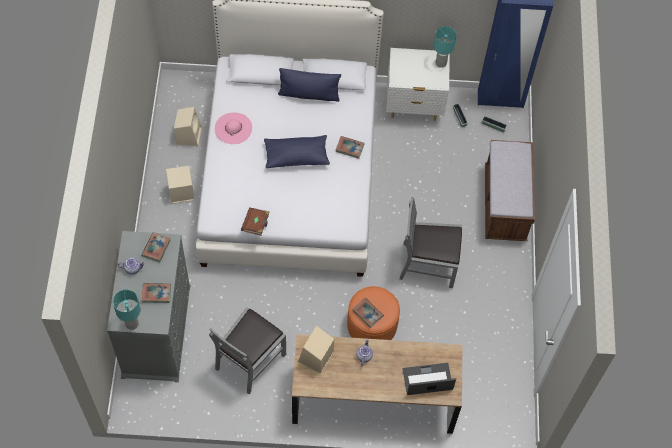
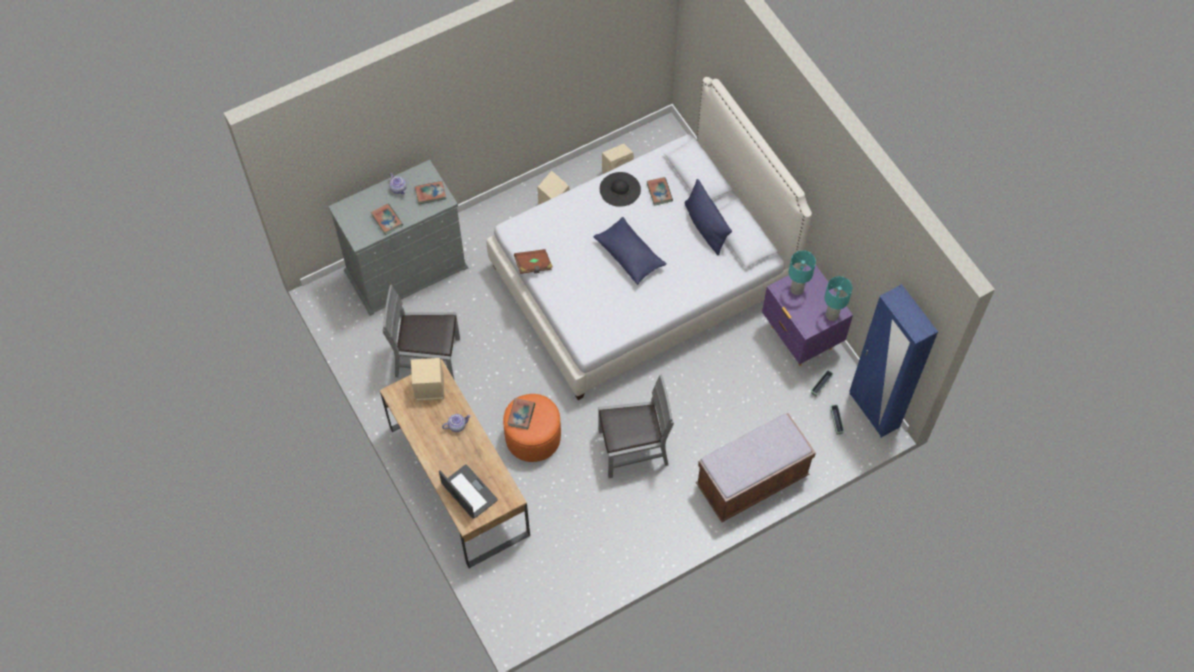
camera: 60 degrees right, 0 degrees up
(131, 324) = (346, 220): turquoise table lamp -> turquoise table lamp (796, 289)
(233, 128) = (620, 189): pink hat -> black hat
(349, 148) = (673, 293): book -> book (659, 192)
(413, 106) = (800, 338): white nightstand -> purple nightstand
(428, 264) = (633, 449): grey chair -> grey chair turned 105 degrees clockwise

